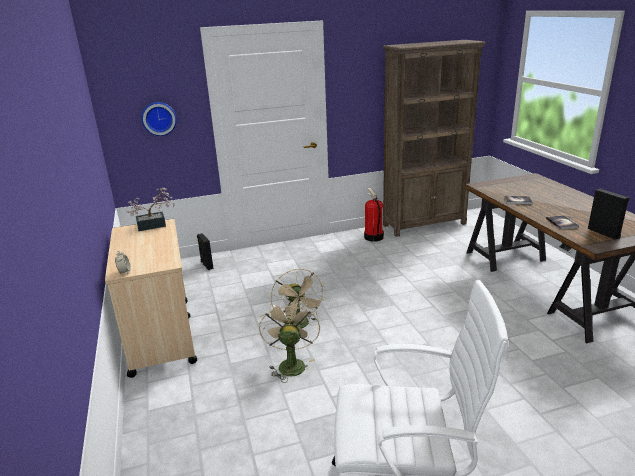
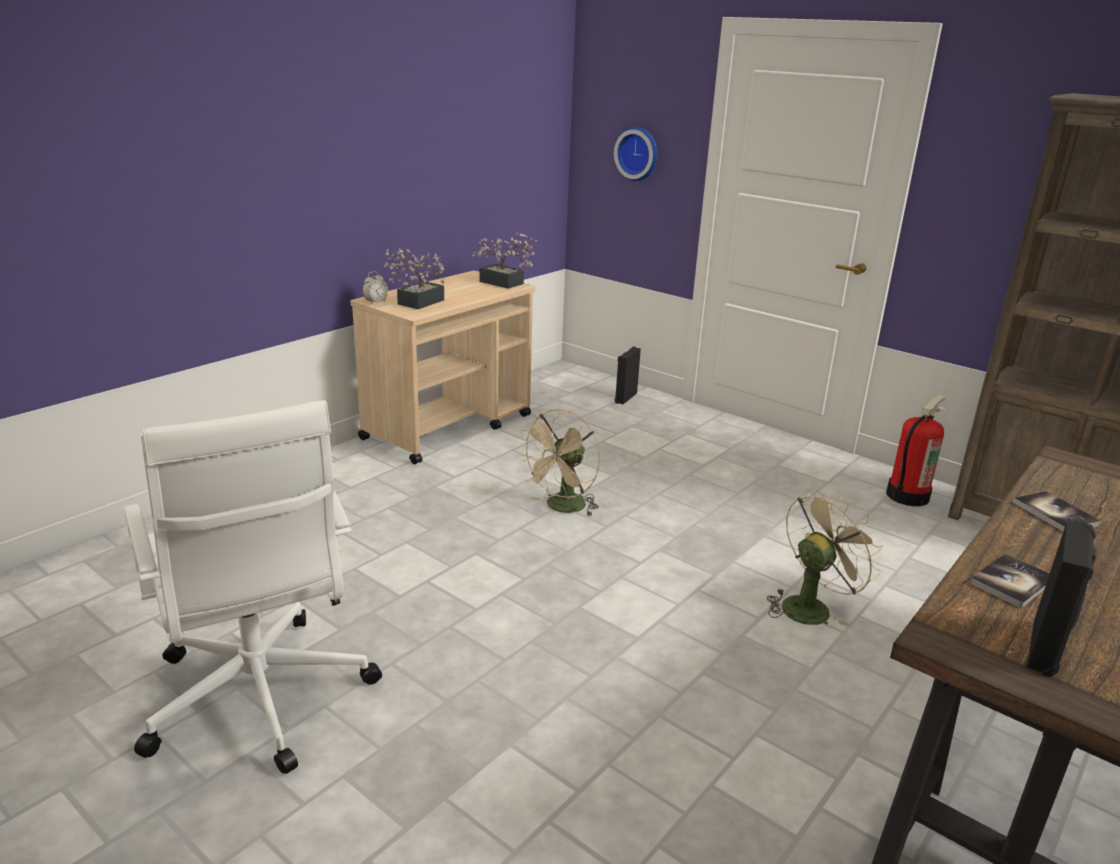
camera: 55 degrees right, 0 degrees up
(150, 259) = (417, 303): none -> potted plant
(290, 363) = (470, 528): beige fan -> beige fan (811, 606)

